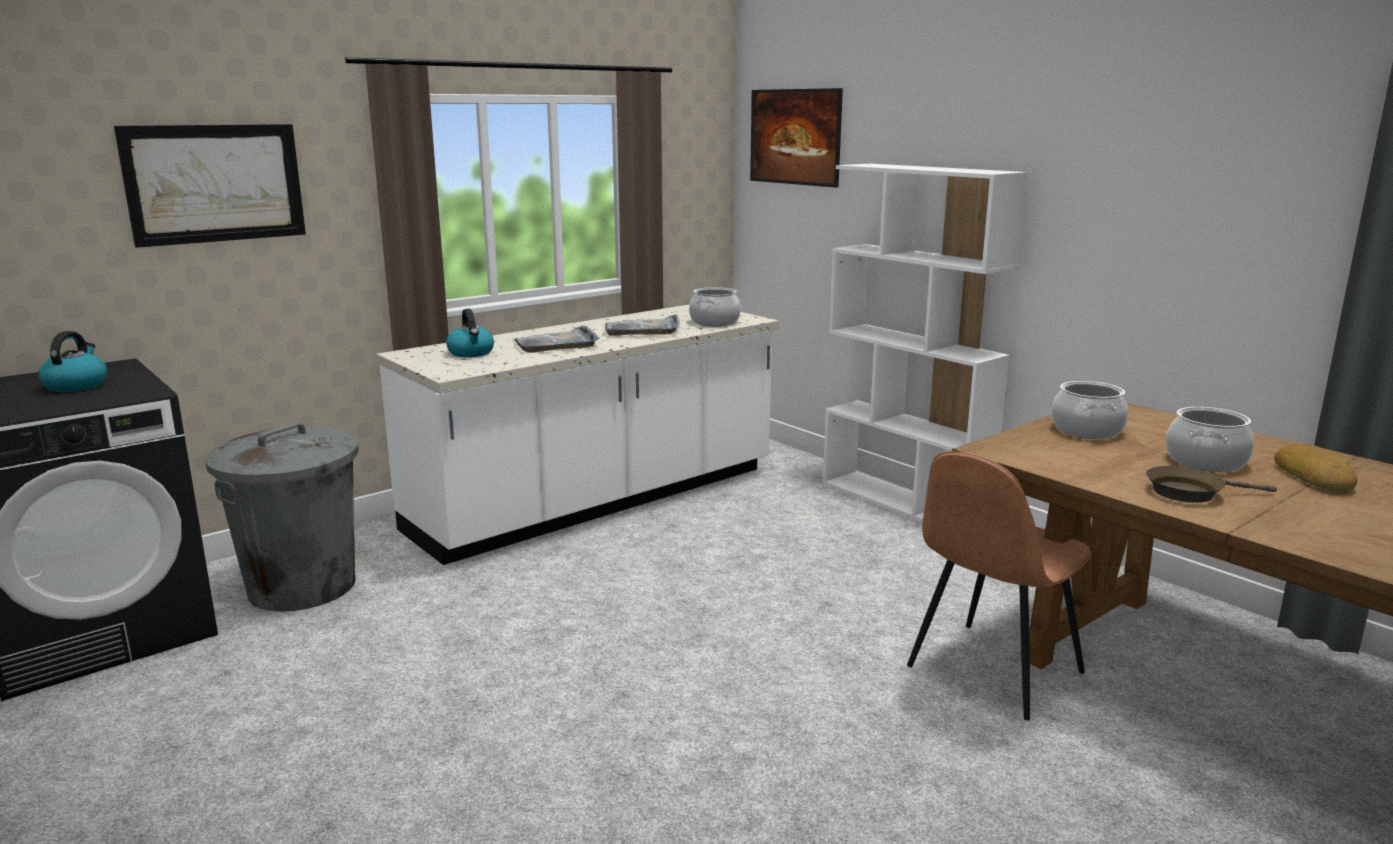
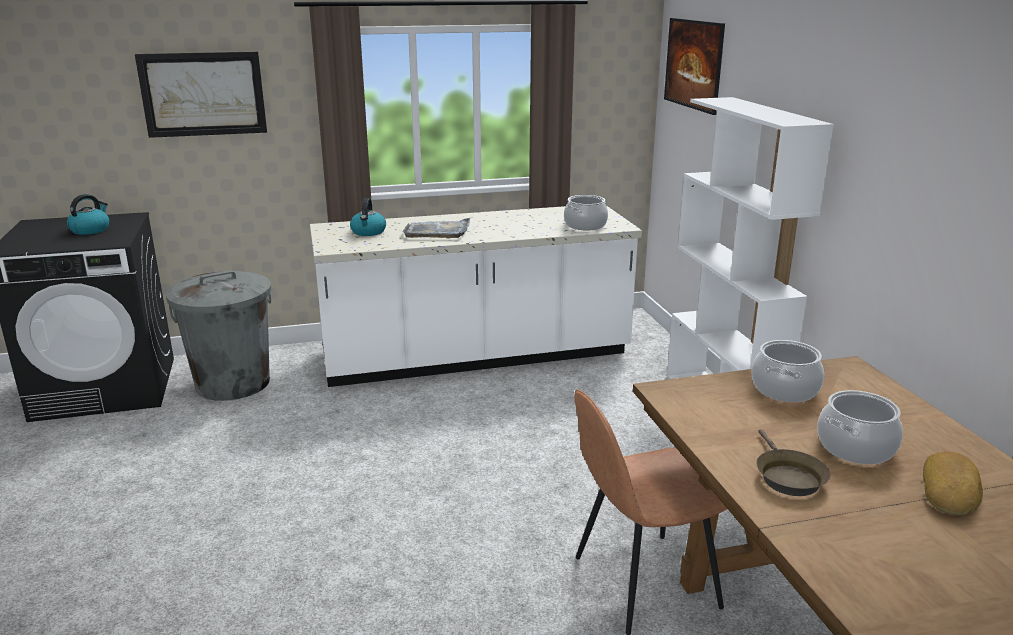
camera: 25 degrees right, 5 degrees up
(643, 329) = (519, 225): grey tray -> none
(1190, 492) = (787, 477): brown frying pan -> brown frying pan turned 120 degrees counterclockwise

